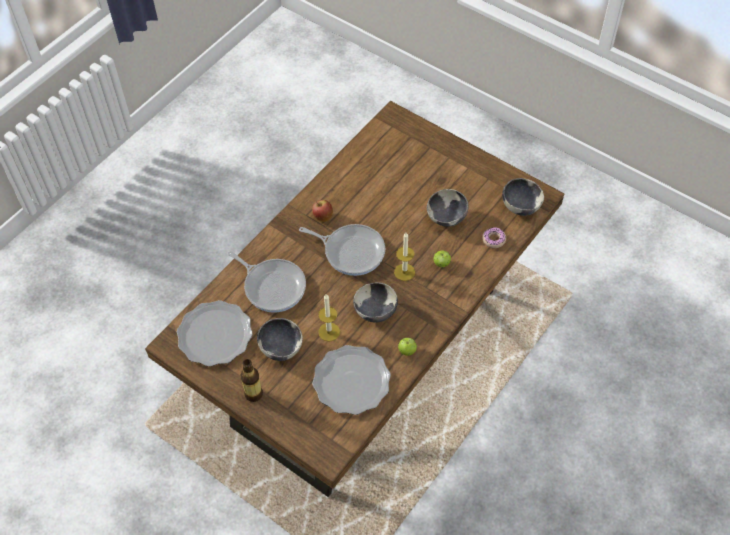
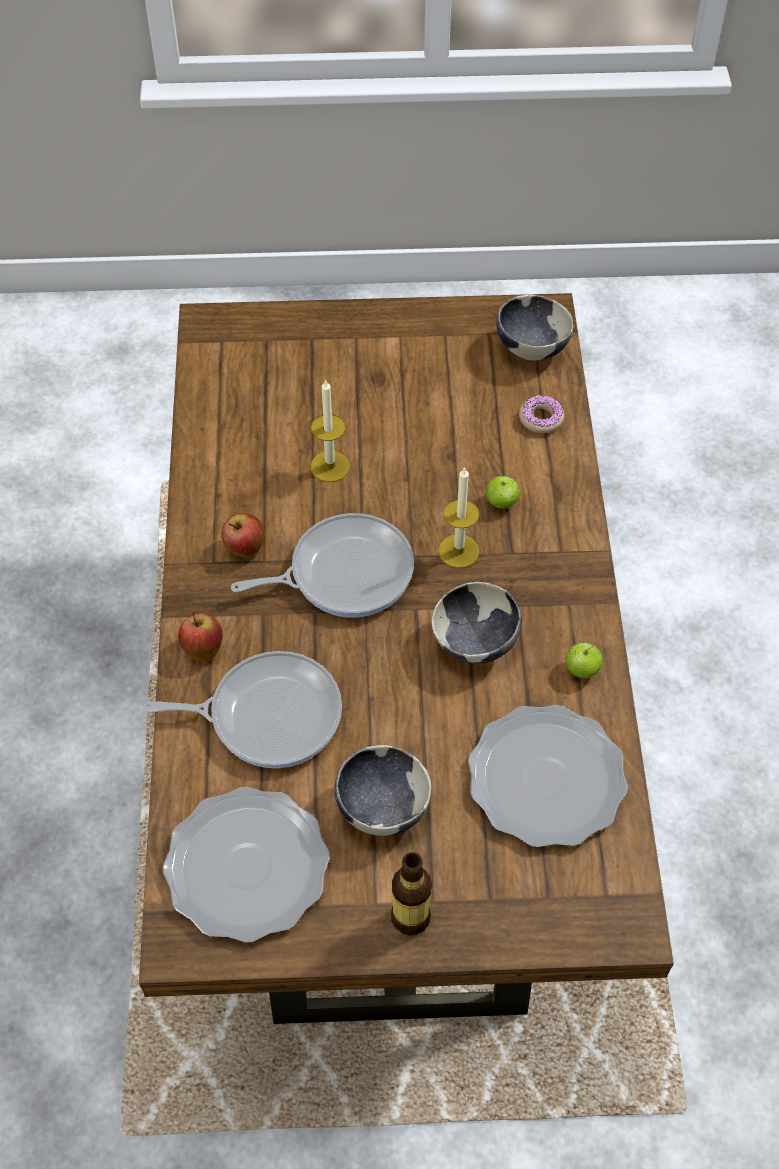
camera: 40 degrees left, 0 degrees up
(272, 245) = (203, 649): none -> apple
(329, 332) = (433, 725): candle -> candle (330, 466)
(447, 218) = (442, 429): bowl -> none

